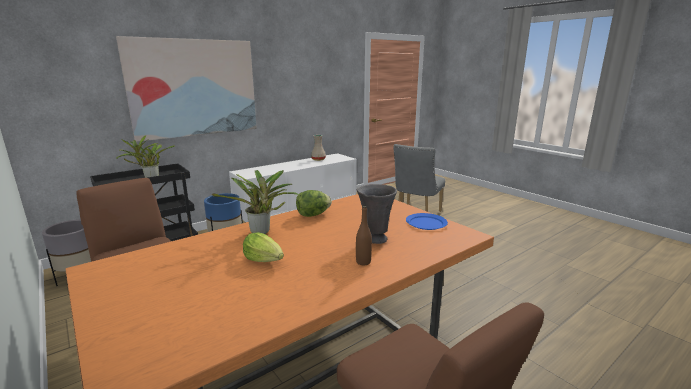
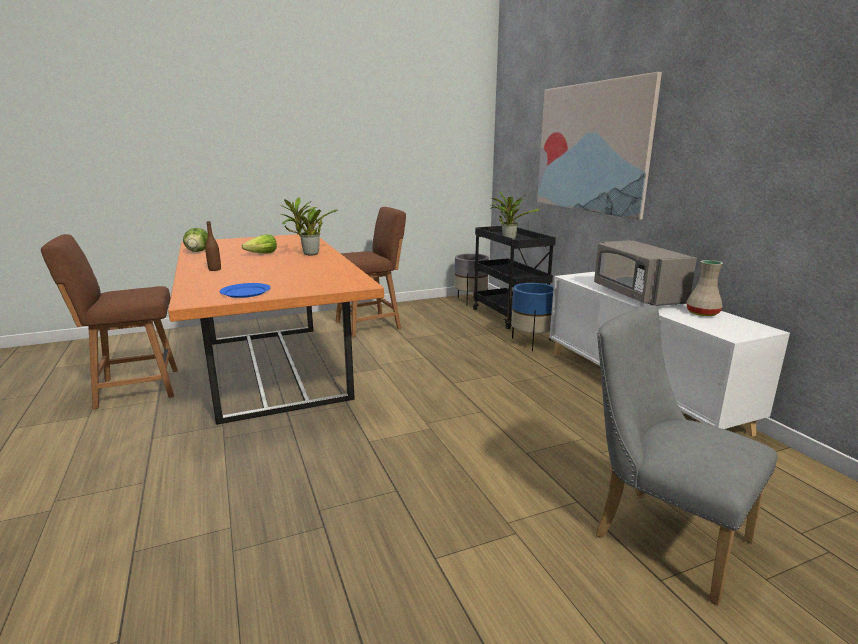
camera: 105 degrees right, 0 degrees up
(290, 166) = (636, 295): none -> grey microwave
(313, 215) = (329, 265): lettuce -> lettuce (198, 251)
(375, 239) = (244, 275): grey vase -> none

